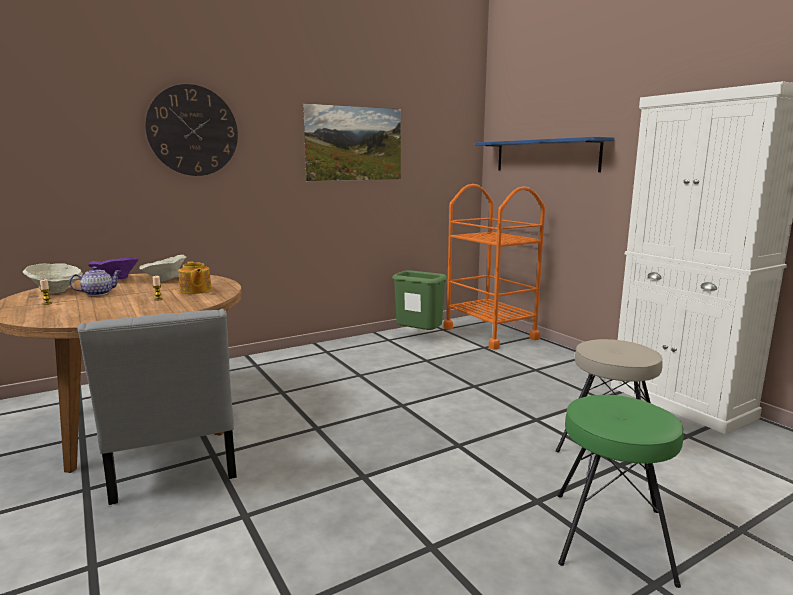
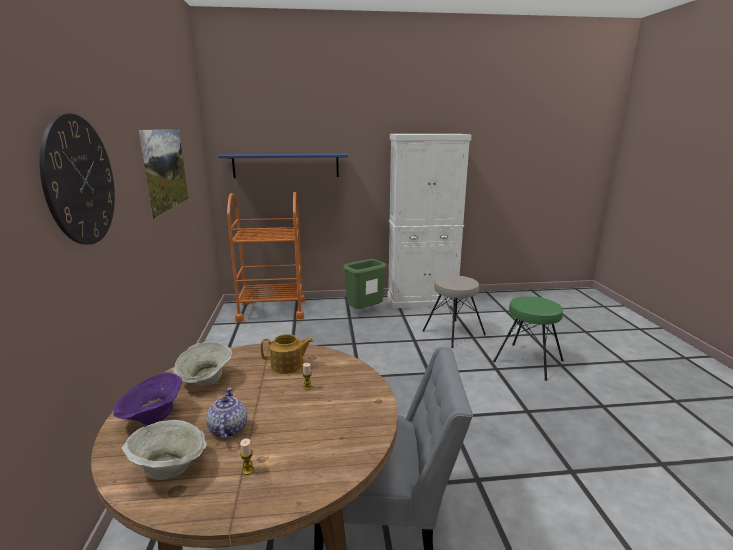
camera: 65 degrees left, 5 degrees up
(419, 337) = (240, 336): green trash can -> green trash can (364, 312)

